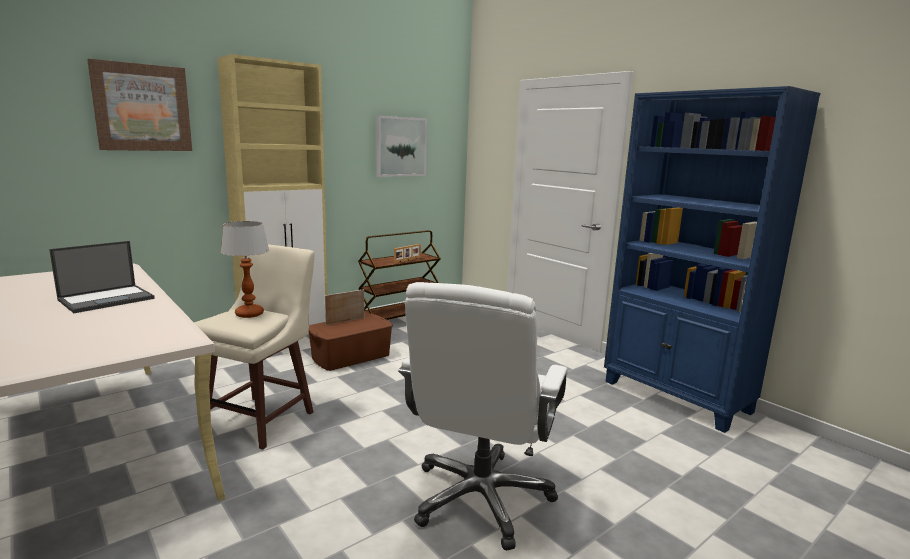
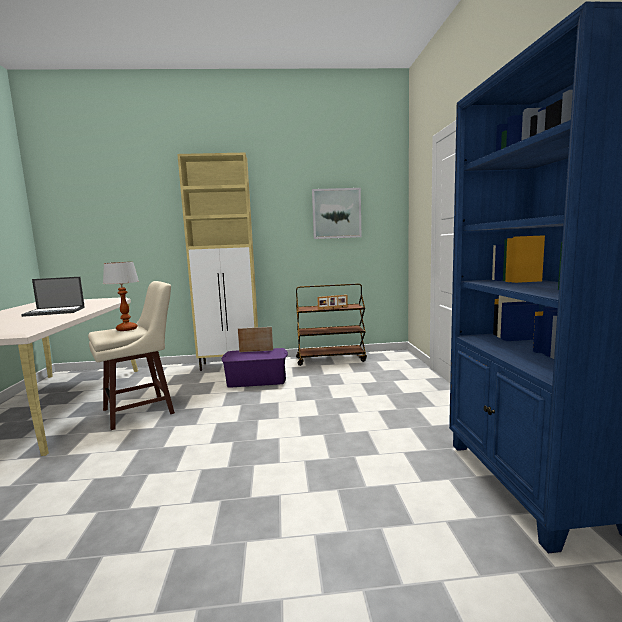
camera: 35 degrees right, 5 degrees down
(142, 108) = (140, 198): picture -> none
(350, 356) = (256, 380): brown storage box -> purple storage box
(481, 498) = (171, 517): white office chair -> none

